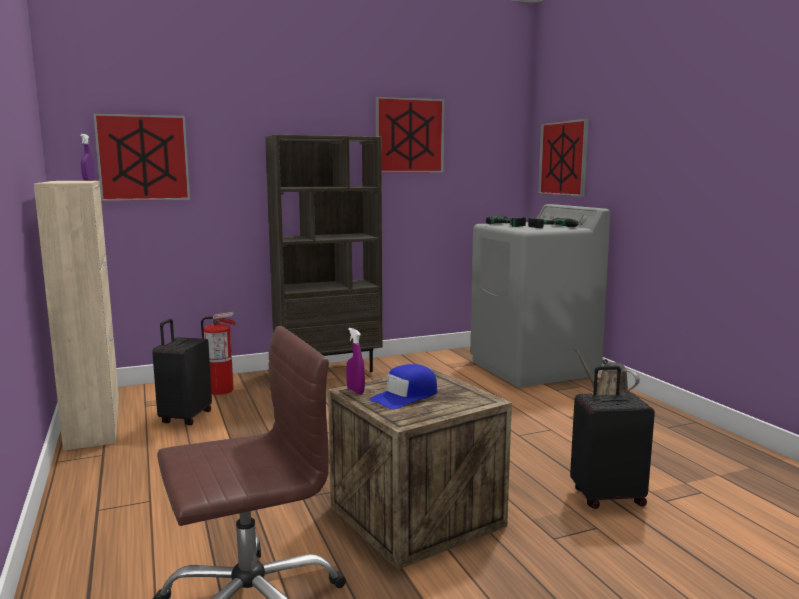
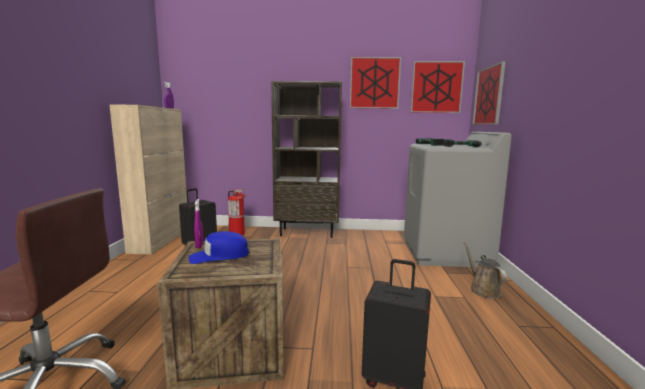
camera: 25 degrees right, 0 degrees up
(143, 158) = (209, 98): picture -> picture (436, 87)

